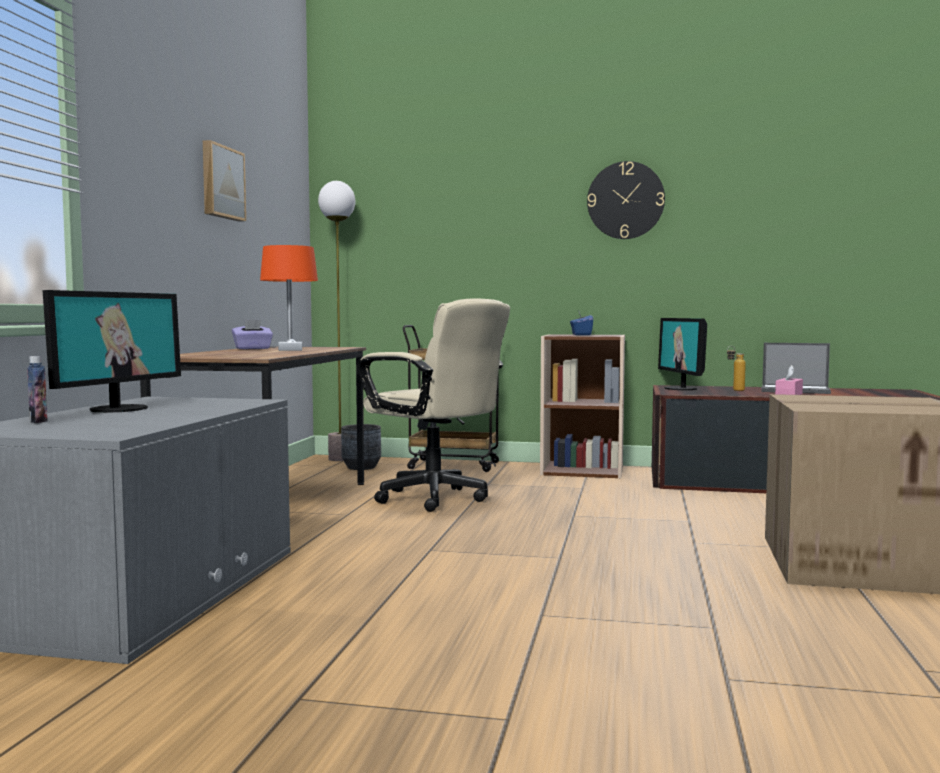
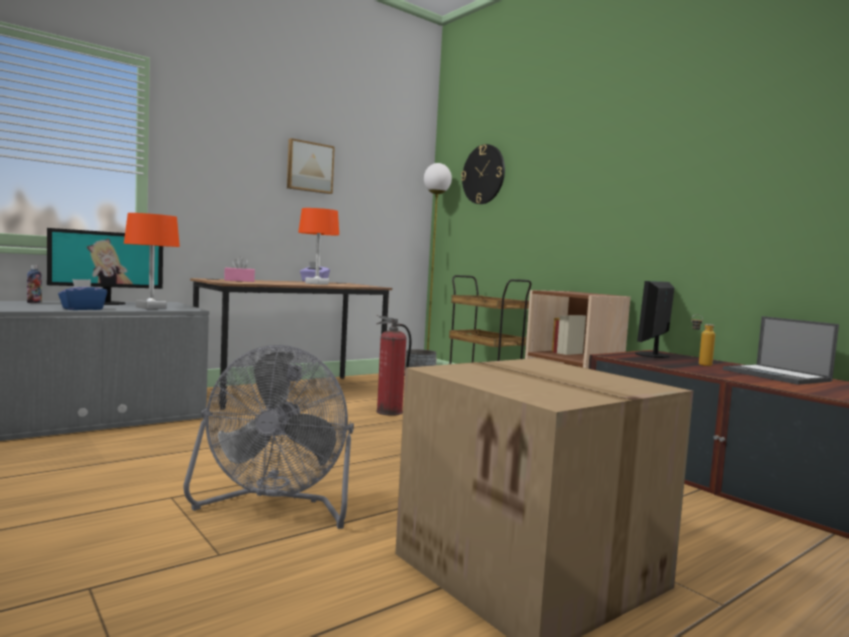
camera: 40 degrees right, 0 degrees up
(214, 405) = (150, 307): none -> orange table lamp
(437, 499) = (389, 412): beige office chair -> fire extinguisher
(581, 334) = (582, 292): blue tissue box -> blue tissue box (82, 309)
(625, 200) = (642, 163): wall clock -> wall clock (483, 174)
(627, 589) = (273, 505): none -> grey fan
(788, 394) = (733, 376): pink tissue box -> pink tissue box (239, 280)

